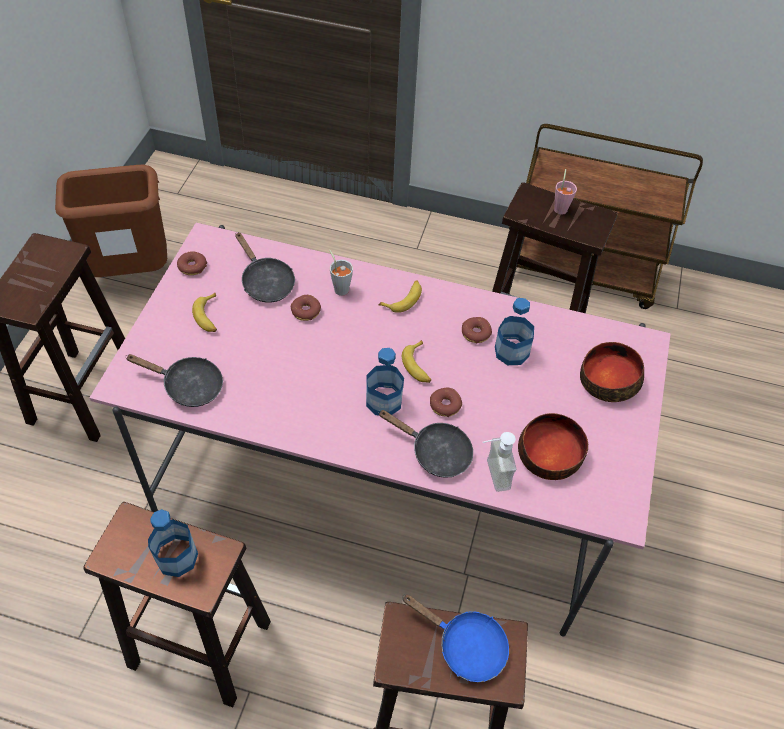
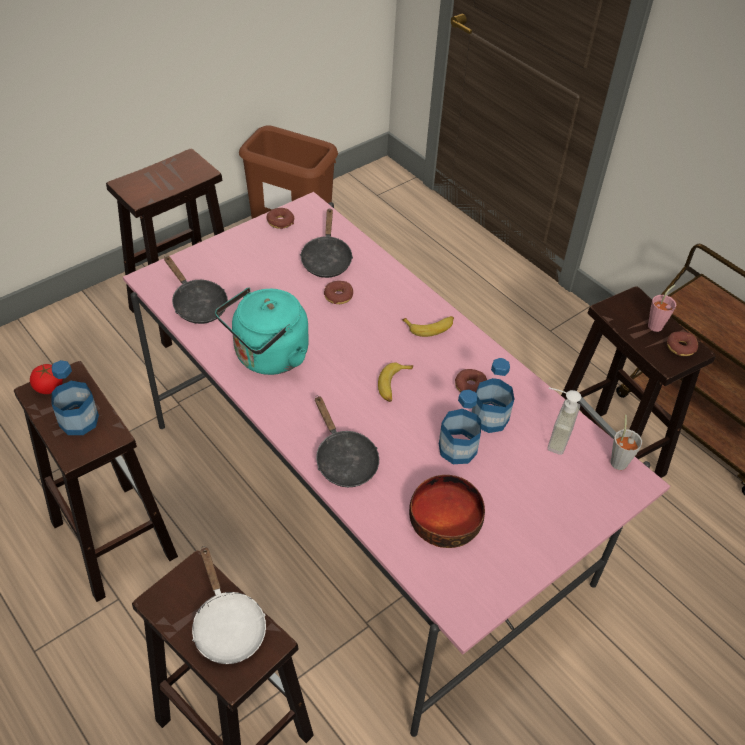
camera: 35 degrees right, 5 degrees down
(118, 544) = (49, 387): none -> tomato
(209, 317) = (259, 263): banana -> none
(295, 400) = (268, 357): none -> turquoise kettle
(340, 287) = (383, 292): grey cup -> grey cup (618, 459)
(384, 401) = (338, 396): bottle -> bottle (457, 449)
(445, 405) = (387, 428): donut -> donut (681, 347)
(465, 646) = (227, 626): blue frying pan -> white frying pan
(490, 475) = (374, 505): soap dispenser -> soap dispenser (552, 436)
(608, 380) = (563, 491): bowl -> none

